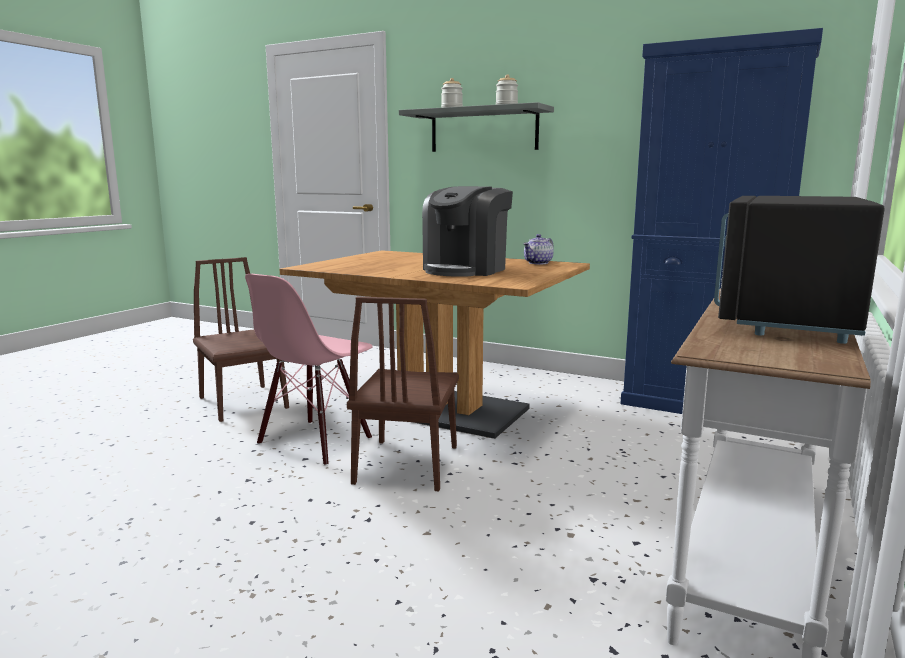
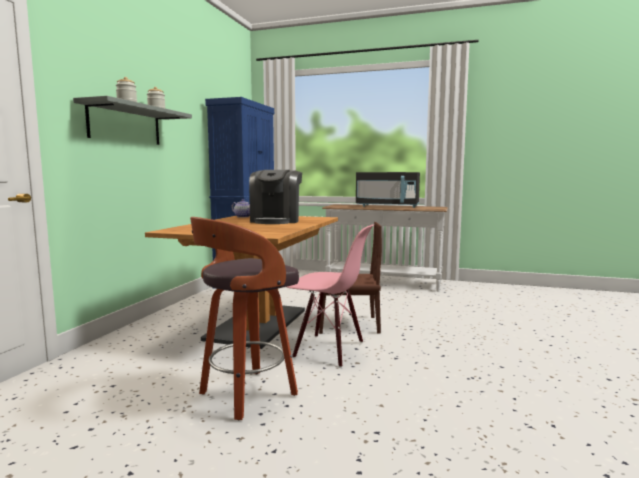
camera: 100 degrees left, 5 degrees down
(243, 402) = (246, 395): brown chair -> stool
(466, 270) = (276, 221): coffee machine -> coffee machine turned 75 degrees clockwise

